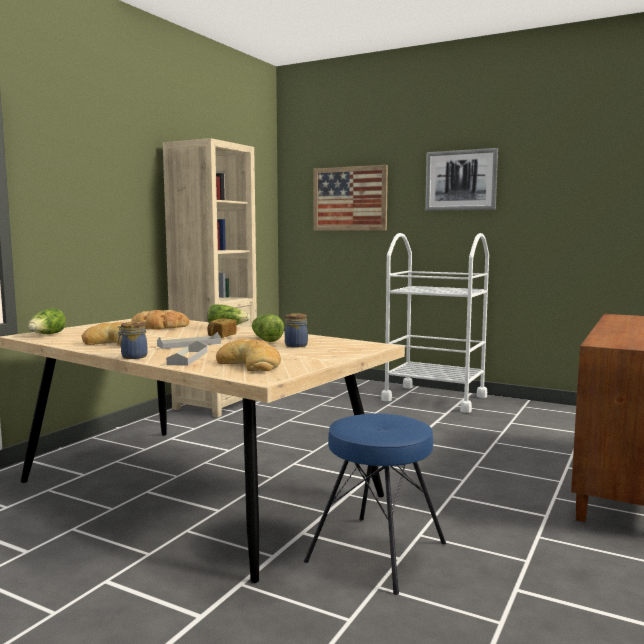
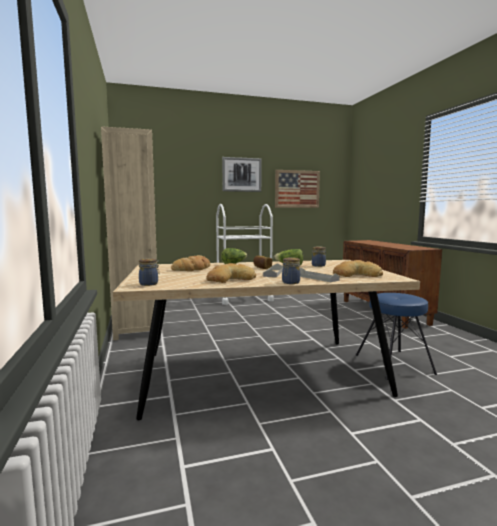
camera: 45 degrees left, 0 degrees up
(47, 335) = (149, 284): lettuce -> jar
(349, 199) = (171, 181): picture -> picture (297, 189)

